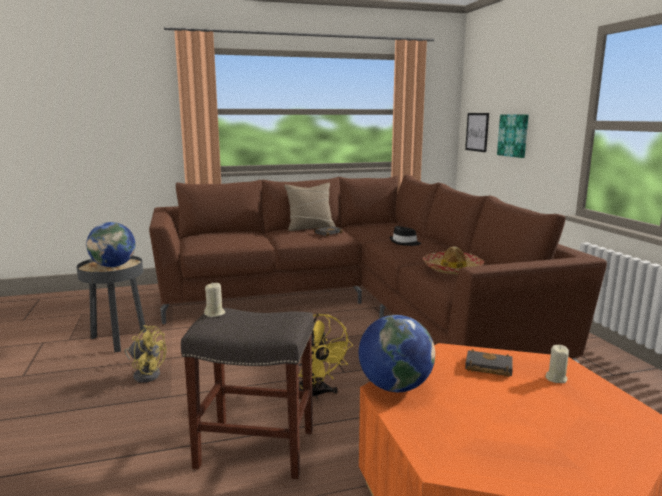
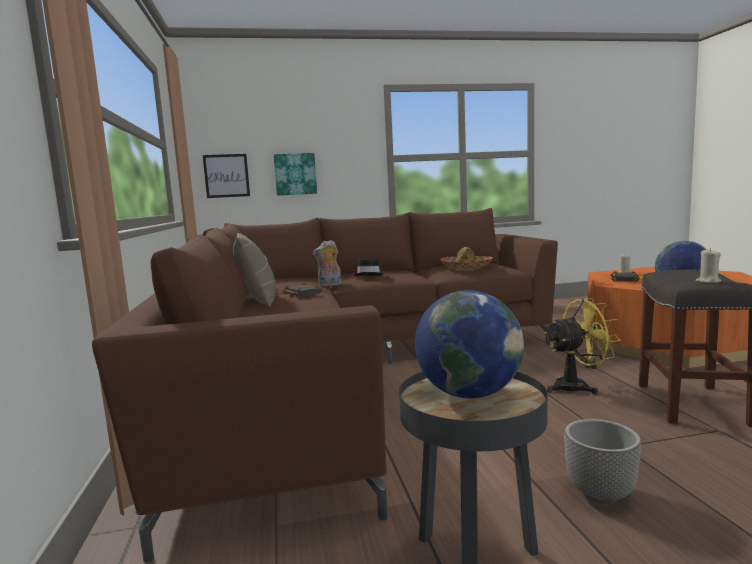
camera: 85 degrees left, 5 degrees down
(146, 374) = (599, 494): yellow fan -> planter
(380, 239) = (329, 285): none -> plush toy

